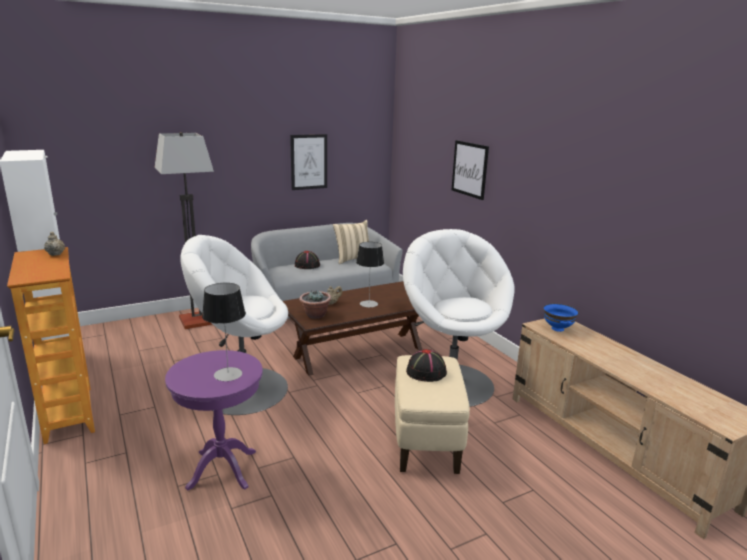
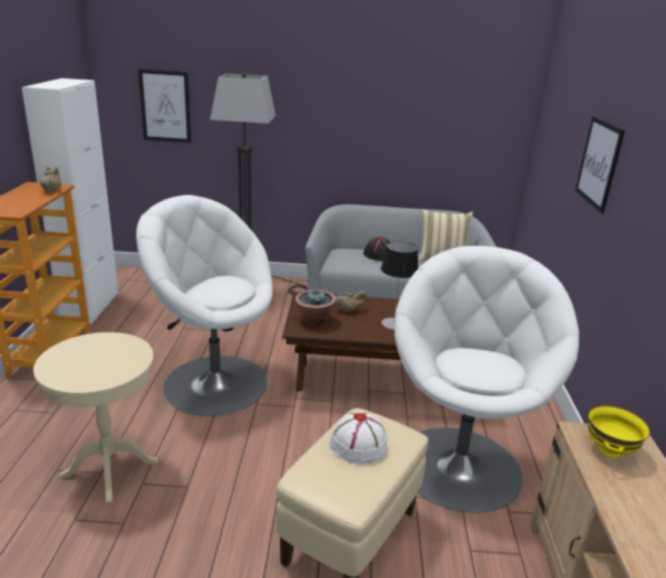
camera: 30 degrees right, 5 degrees up
(222, 469) = (110, 469): purple side table -> beige side table
(228, 374) = (101, 367): table lamp -> none
(309, 162) = (412, 125): picture -> picture (165, 106)
(426, 372) = (359, 445): black hat -> white hat
(557, 328) = (609, 450): blue bowl -> yellow bowl

